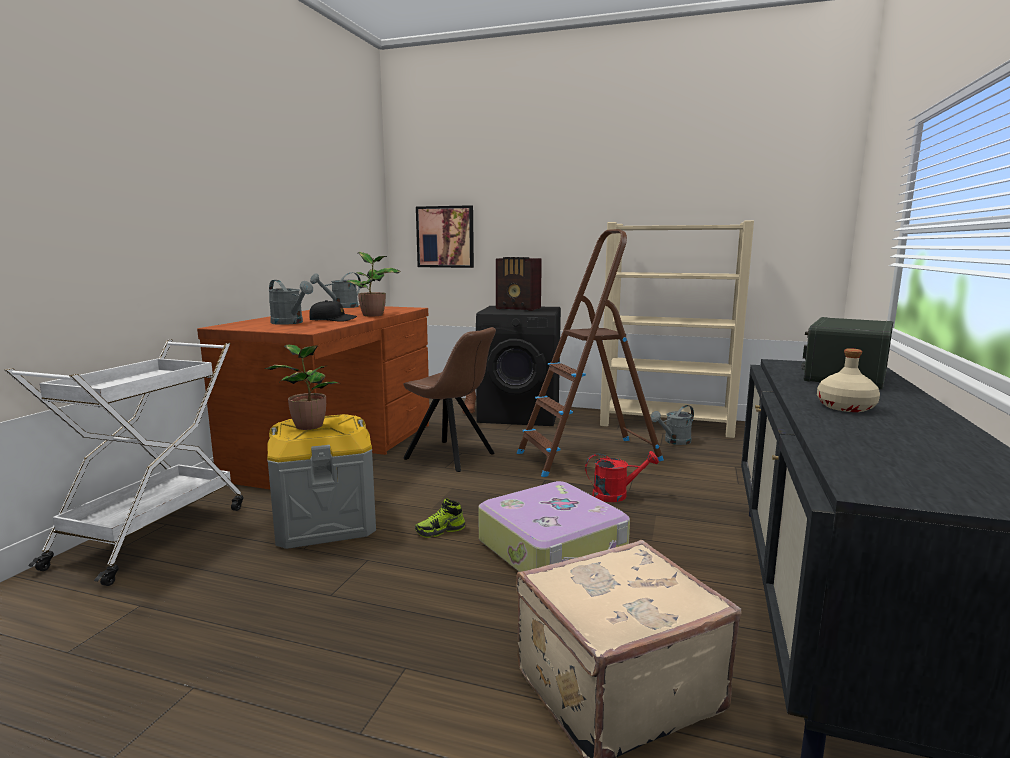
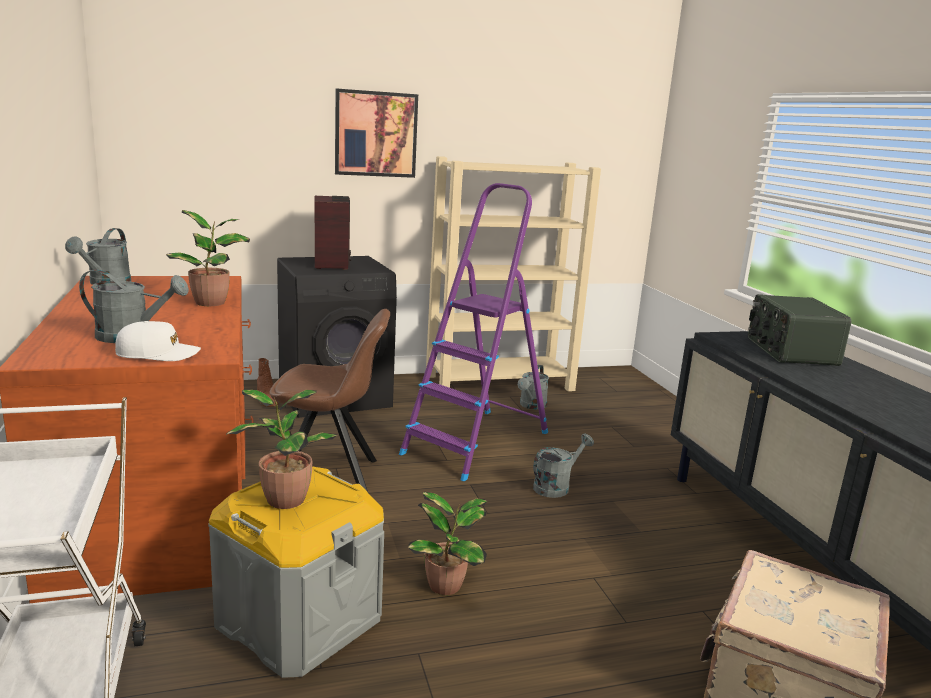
camera: 35 degrees left, 5 degrees up
(282, 328) = (158, 354): none -> white cap
(333, 320) = (180, 321): black cap -> none
(440, 531) = (447, 585): shoe -> potted plant
(445, 237) = (199, 160): picture -> picture (375, 134)
(519, 309) = (332, 263): radio -> radio turned 90 degrees counterclockwise
(553, 549) = (577, 569): suitcase -> none
(587, 457) = (476, 443): brown step ladder -> purple step ladder
(616, 495) = (556, 486): red watering can -> grey watering can
(845, 407) = (860, 394): beige bottle -> none

